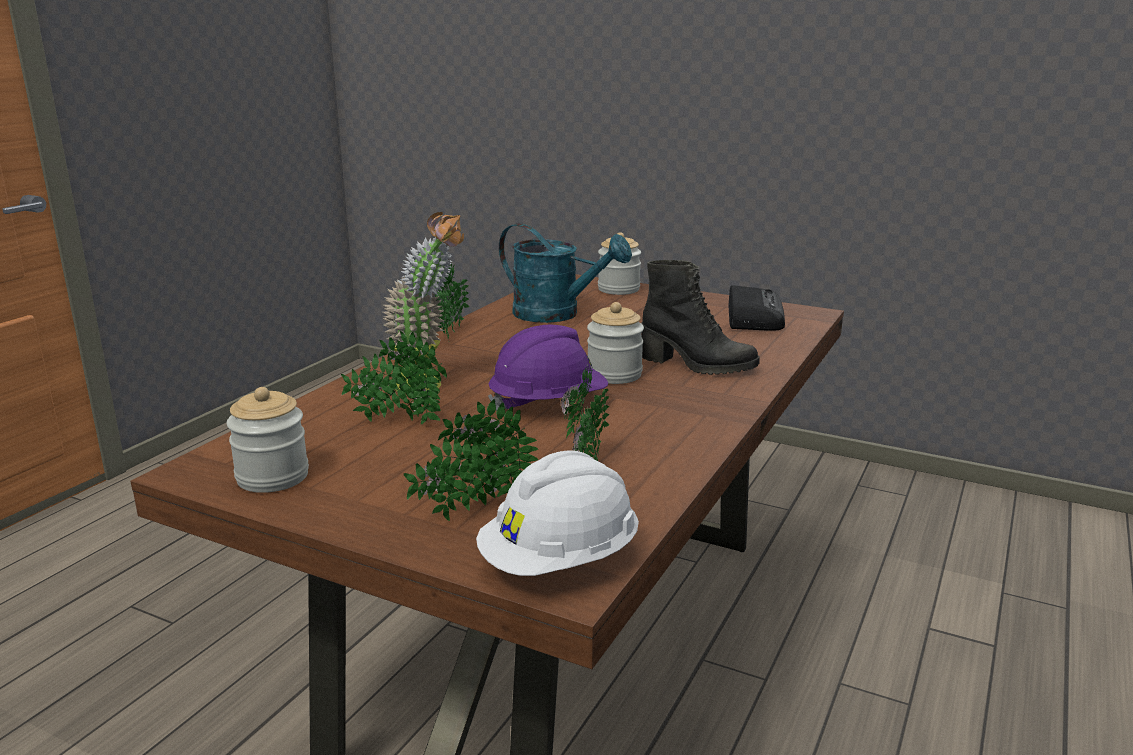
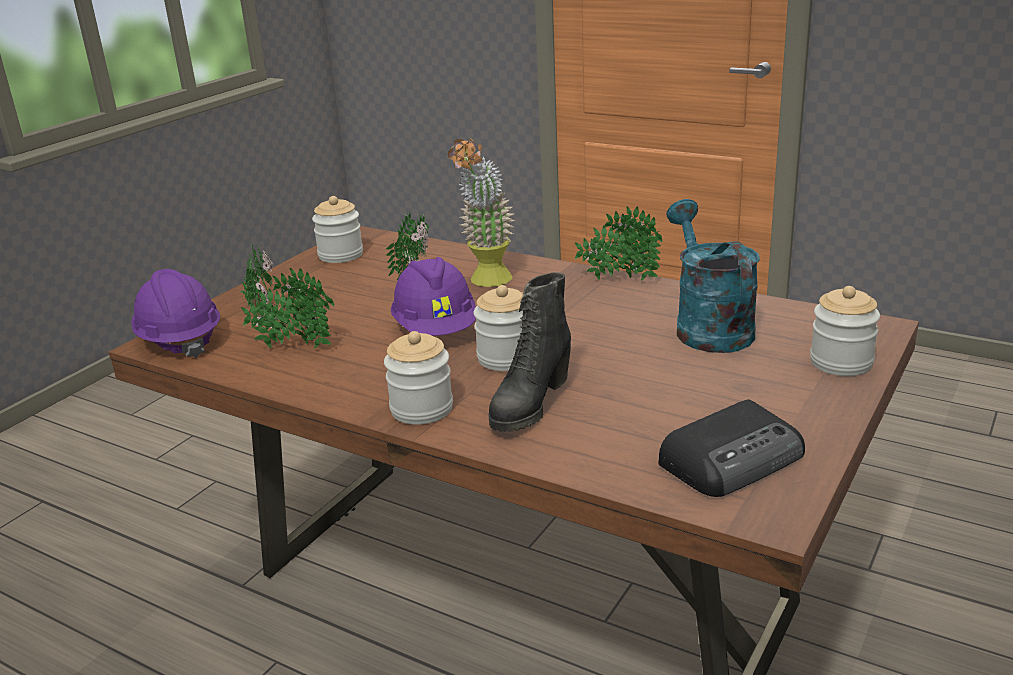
camera: 95 degrees right, 5 degrees up
(557, 315) = (708, 326): turquoise watering can -> turquoise watering can turned 135 degrees clockwise
(560, 562) = (179, 341): white hard hat -> purple hard hat
(716, 401) = (422, 409): none -> jar
(753, 317) = (733, 459): radio -> radio turned 45 degrees counterclockwise

